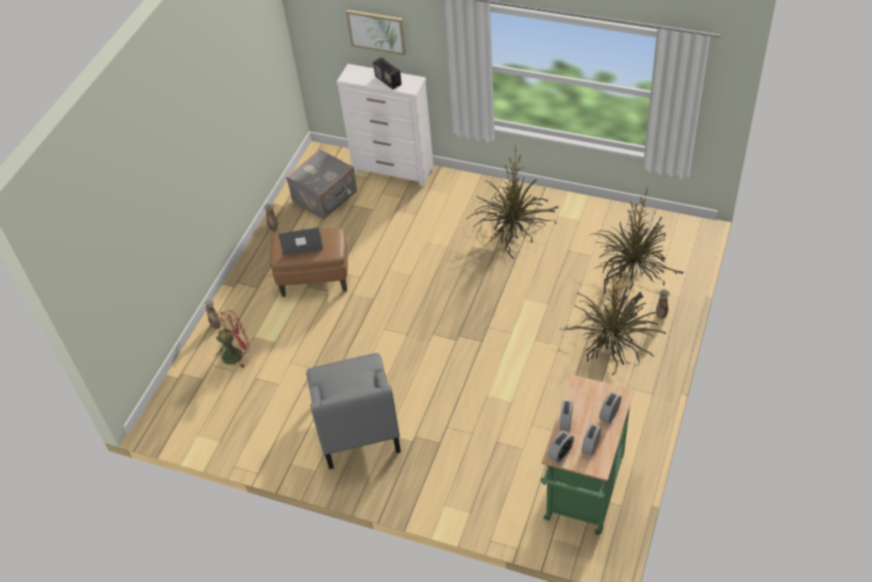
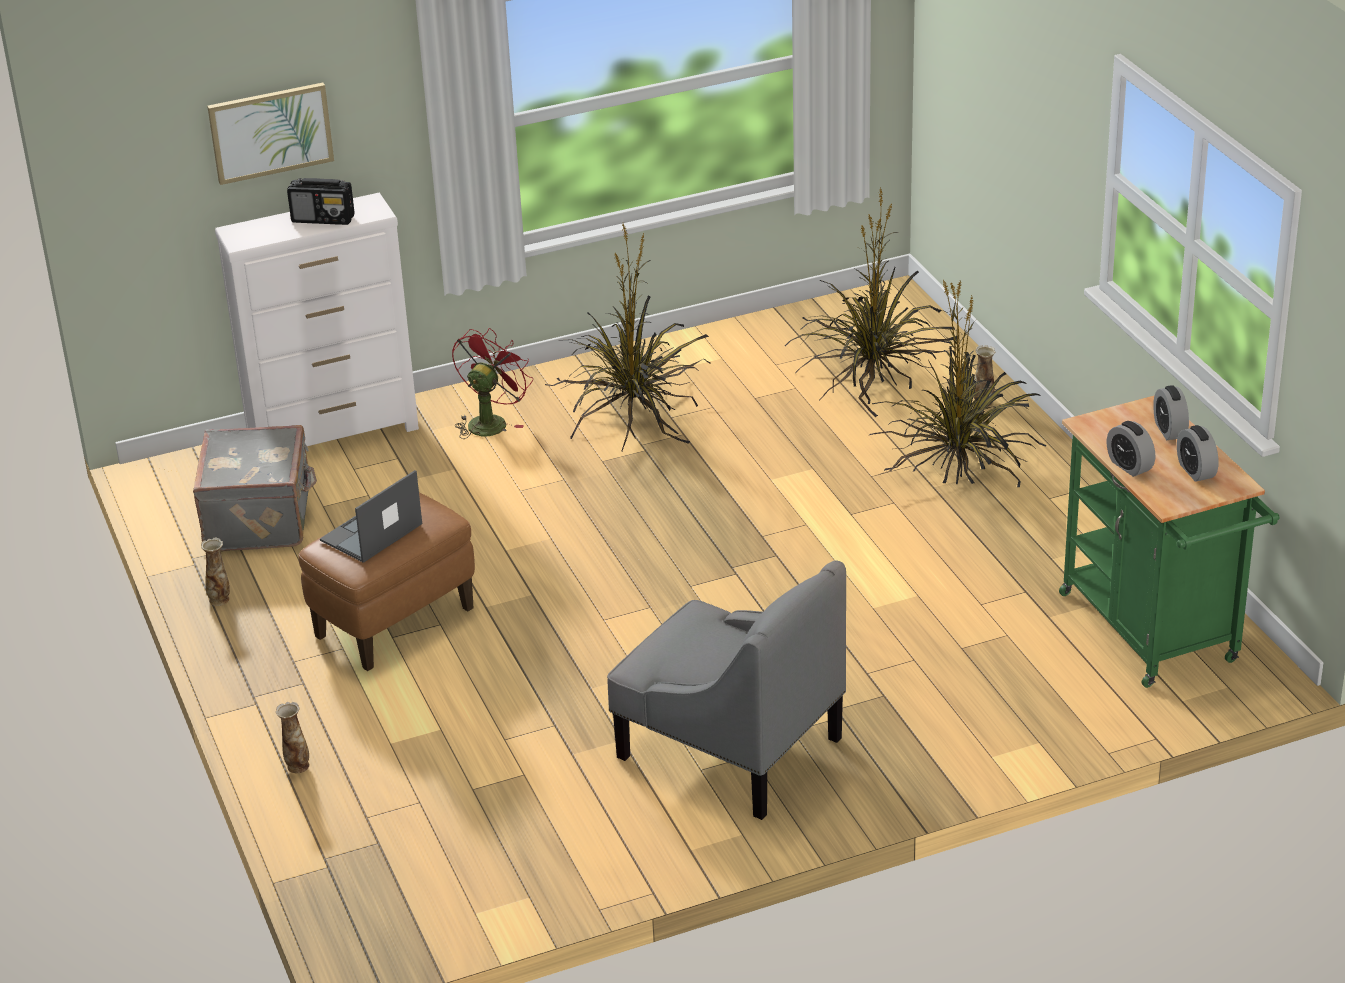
camera: 45 degrees left, 15 degrees down
(237, 354) = (392, 779): red fan -> red fan (490, 421)
(560, 453) = (1170, 497): alarm clock -> none

